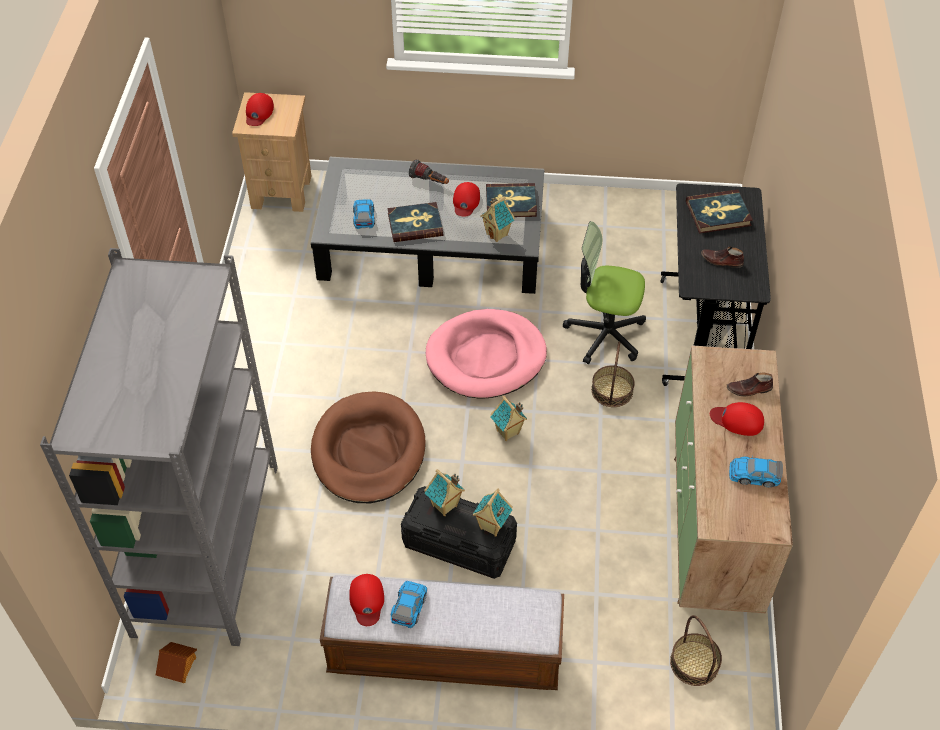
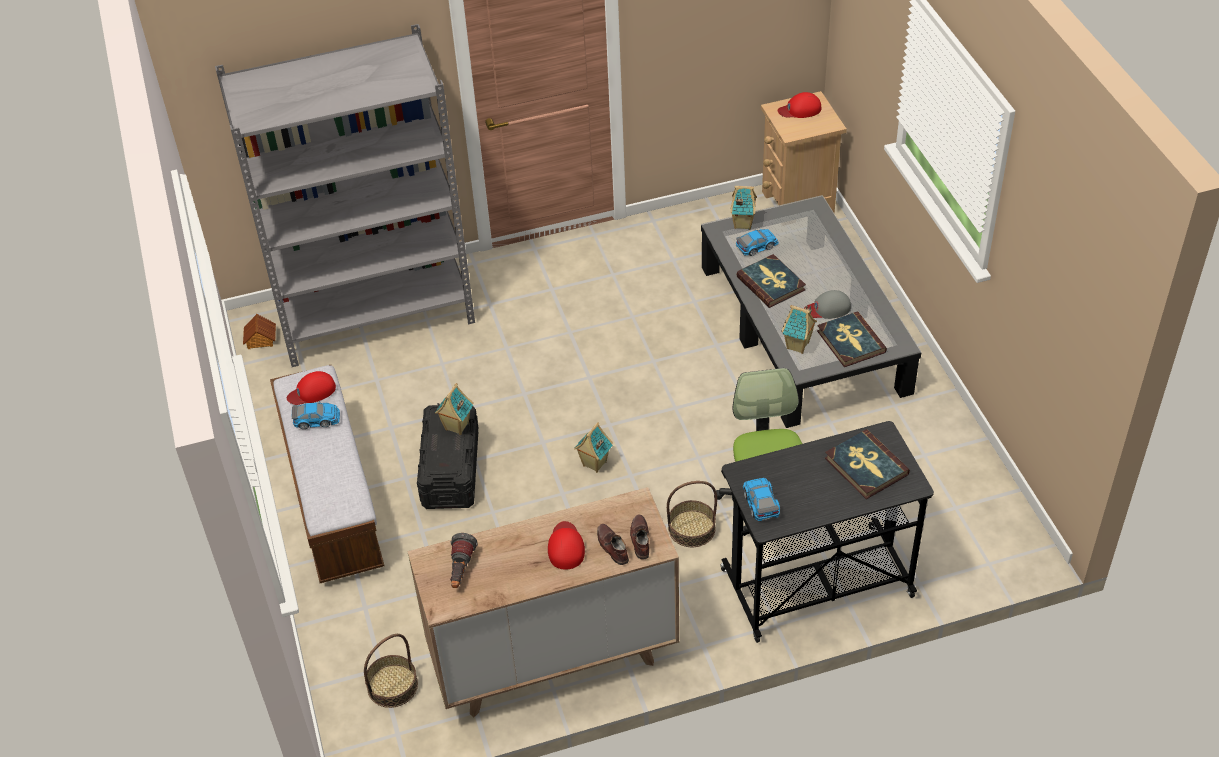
camera: 70 degrees right, 5 degrees down
(368, 451) = (521, 374): brown dog bed -> none
(430, 181) = (838, 273): flashlight -> flashlight (461, 570)
(466, 201) = (828, 308): red cap -> grey cap
(486, 357) = (678, 418): pink dog bed -> none
(491, 526) = (448, 465): toy house -> toy house (742, 223)
(721, 261) = (794, 487): brown shoe -> brown shoe (640, 539)
(754, 475) = (501, 576): toy car -> toy car (760, 502)

